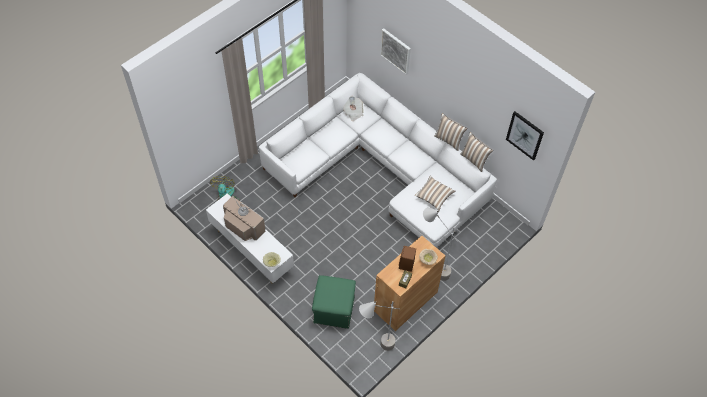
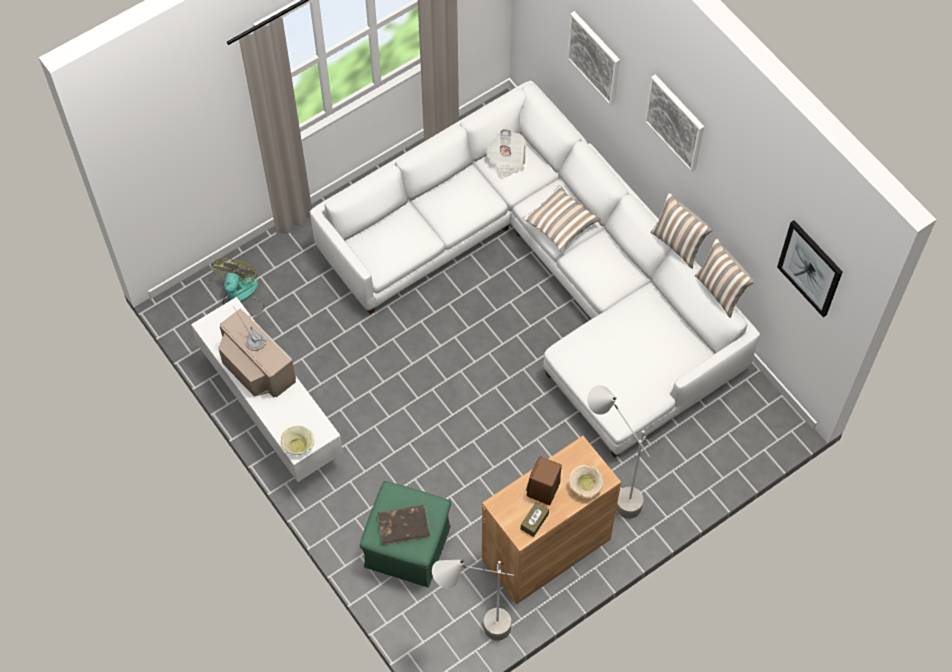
camera: 10 degrees right, 5 degrees up
(333, 295) = (404, 525): none -> brown book
(434, 196) = (632, 352): pillow -> pillow (560, 225)
(444, 74) = (675, 122): none -> picture

